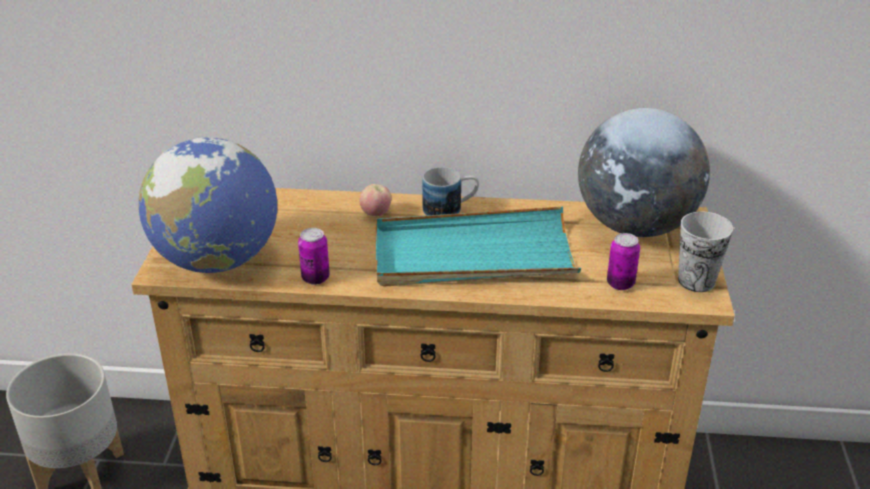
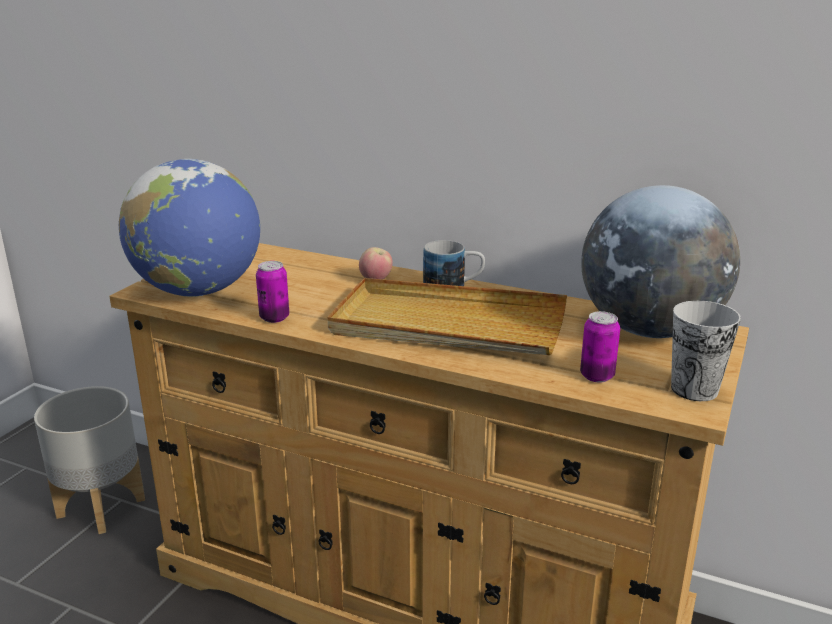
camera: 20 degrees right, 10 degrees down
(473, 255) = (447, 325): turquoise tray -> beige tray

